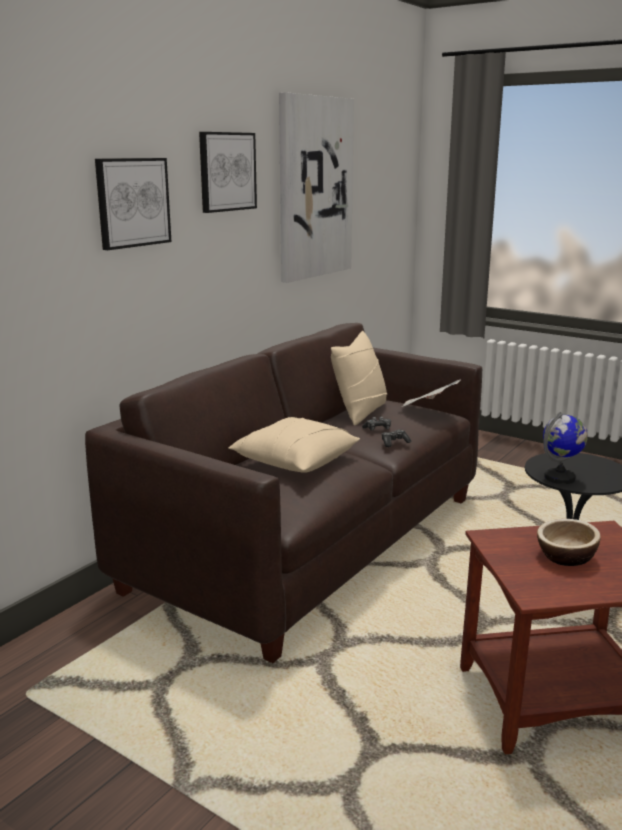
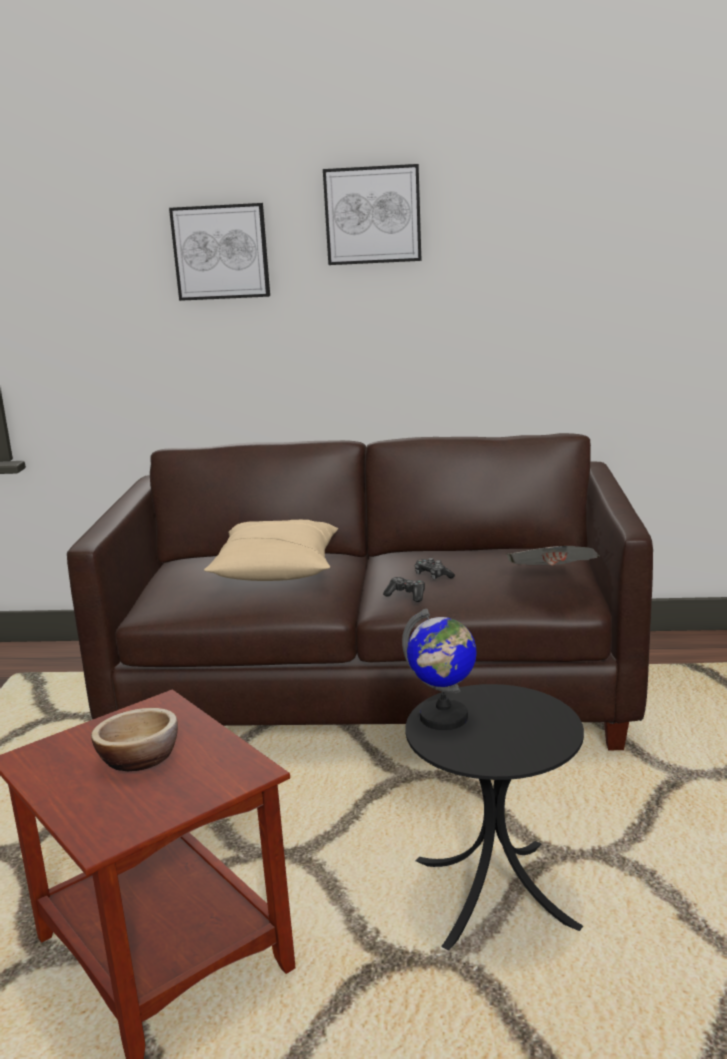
camera: 60 degrees right, 0 degrees up
(314, 188) = (565, 233): picture -> none
(360, 412) = (485, 555): beige pillow -> none

